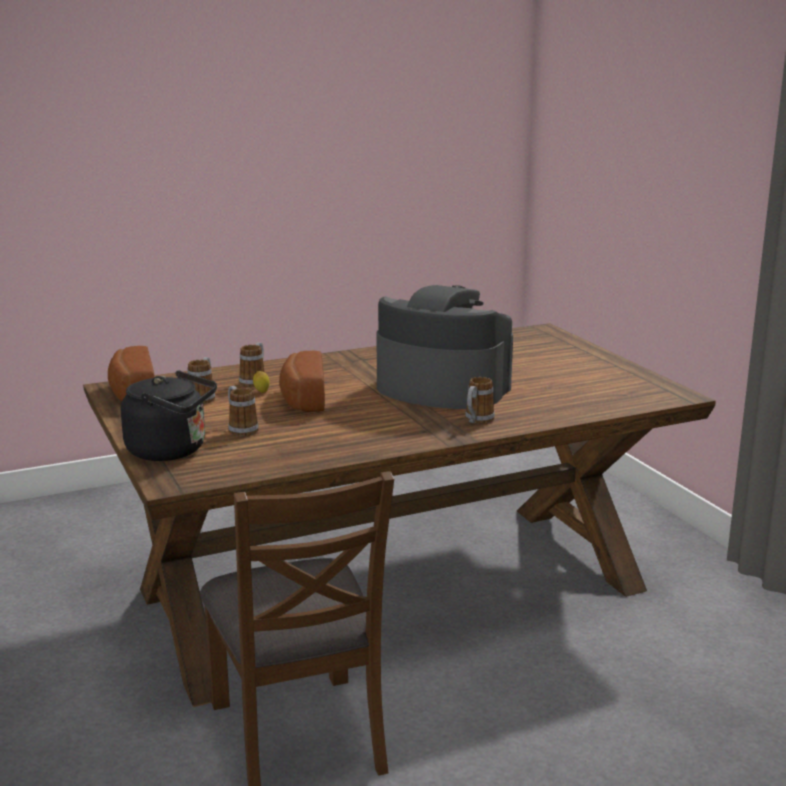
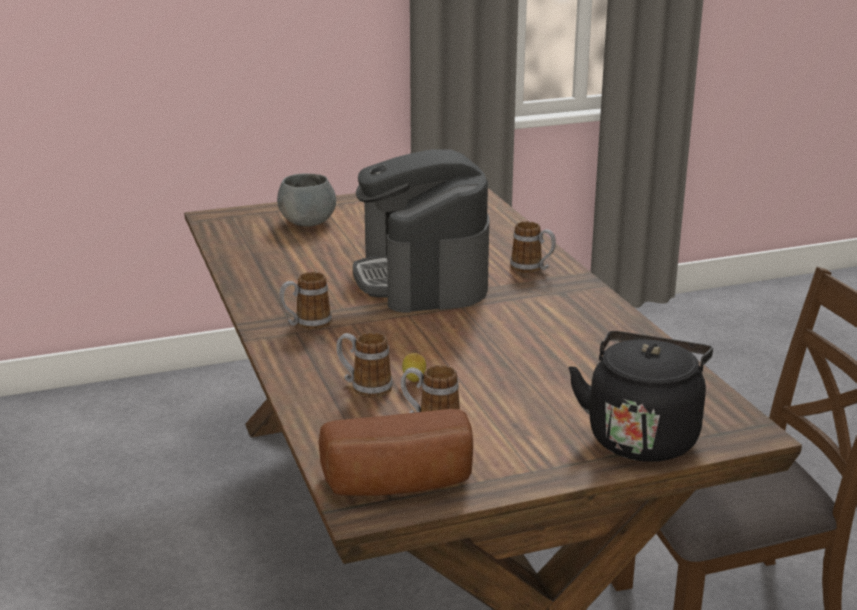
camera: 85 degrees left, 5 degrees up
(240, 429) = (560, 393): mug -> mug (306, 324)
(302, 399) = (447, 355): bread -> none
(441, 388) = (422, 278): coffee machine -> coffee machine turned 45 degrees counterclockwise
(548, 353) = (308, 222): none -> grey bowl

